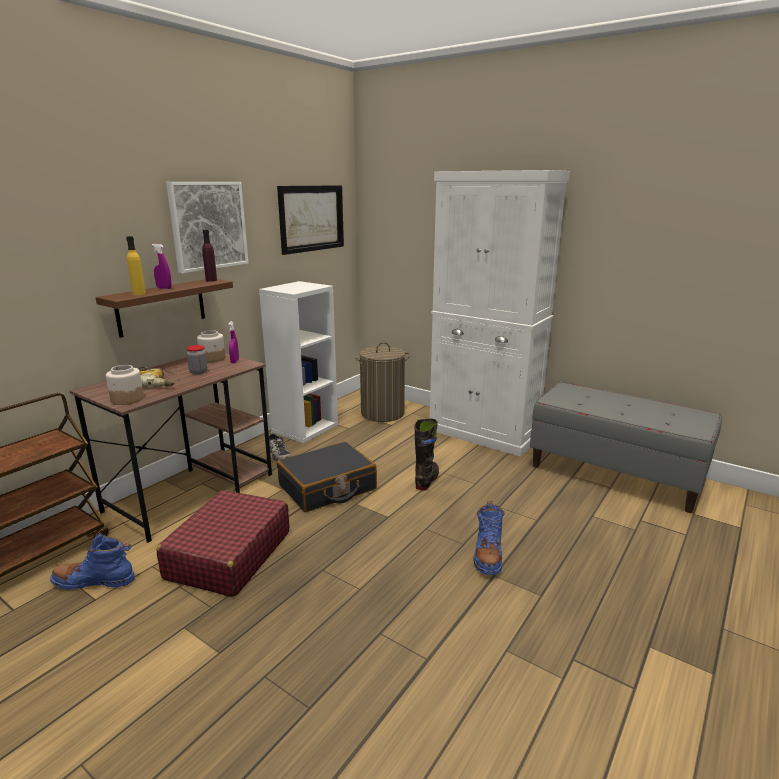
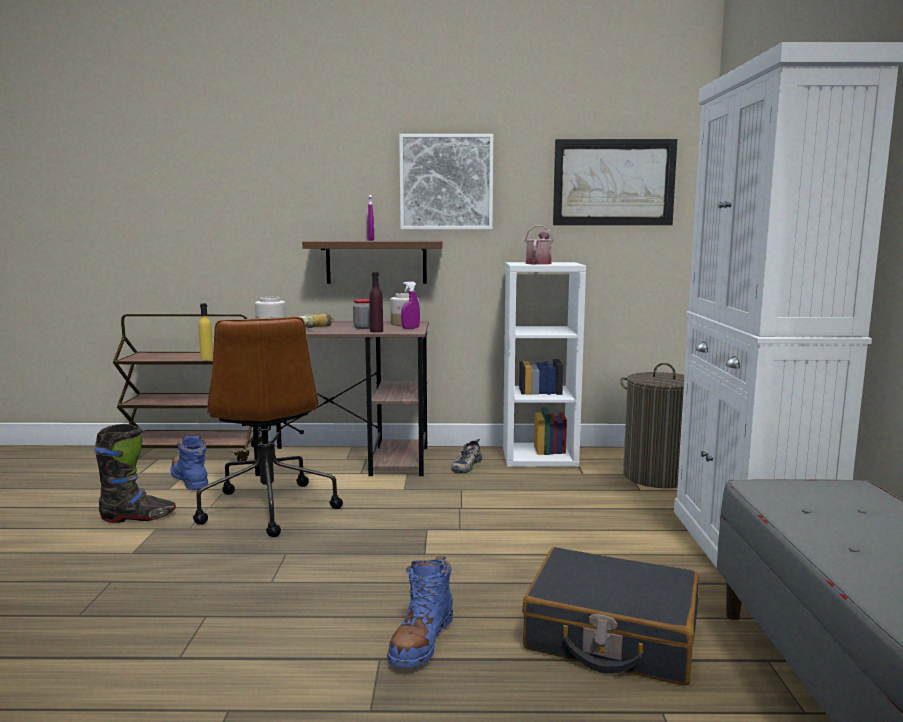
camera: 55 degrees right, 10 degrees down
(139, 294) = (337, 240): yellow bottle -> yellow bottle (207, 358)
(211, 280) = (429, 240): purple bottle -> purple bottle (376, 331)
(229, 555) = (268, 508): red suitcase -> brown office chair
(295, 287) = (539, 263): none -> watering can
(327, 488) = (437, 506): black suitcase -> black suitcase (611, 636)
(427, 480) = (542, 550): black boot -> black boot (138, 517)
(488, 555) = (421, 641): blue boot -> blue boot turned 45 degrees counterclockwise

